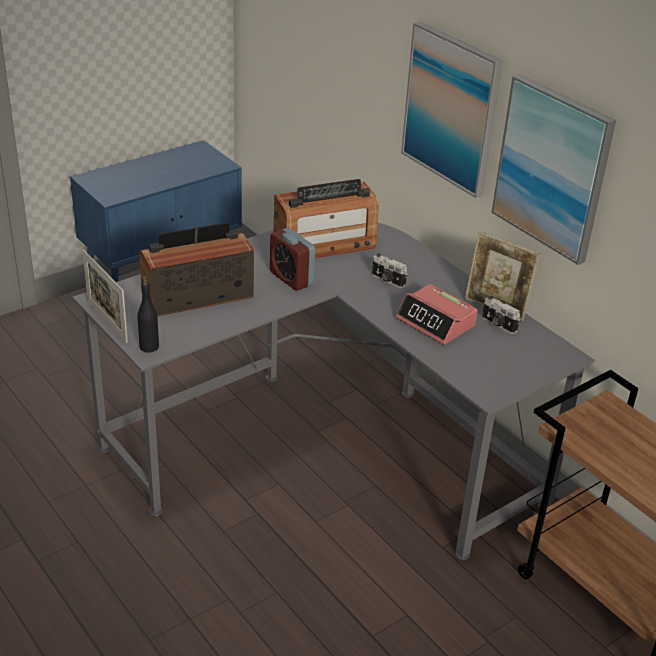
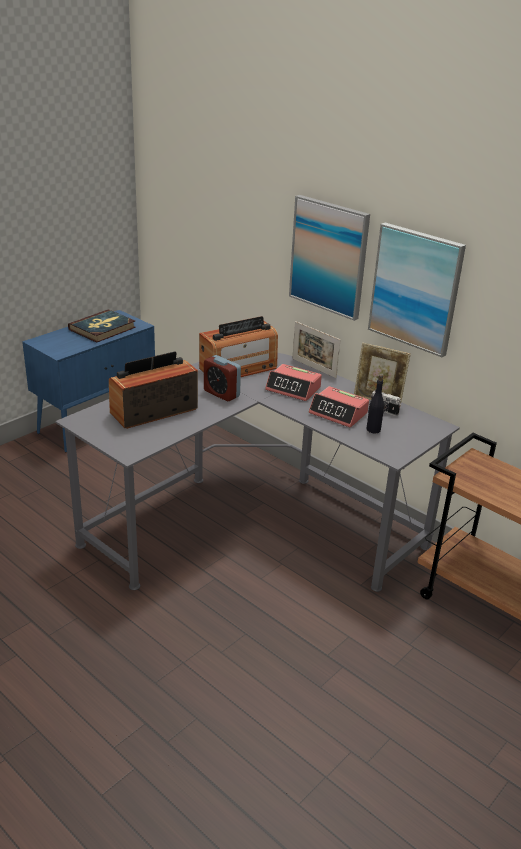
camera: 10 degrees left, 5 degrees down
(107, 321) = (88, 435): picture frame -> picture frame (314, 368)
(149, 347) = (128, 450): black bottle -> black bottle (373, 430)
(174, 166) = (102, 328): none -> book
(387, 280) = (293, 389): camera -> alarm clock

